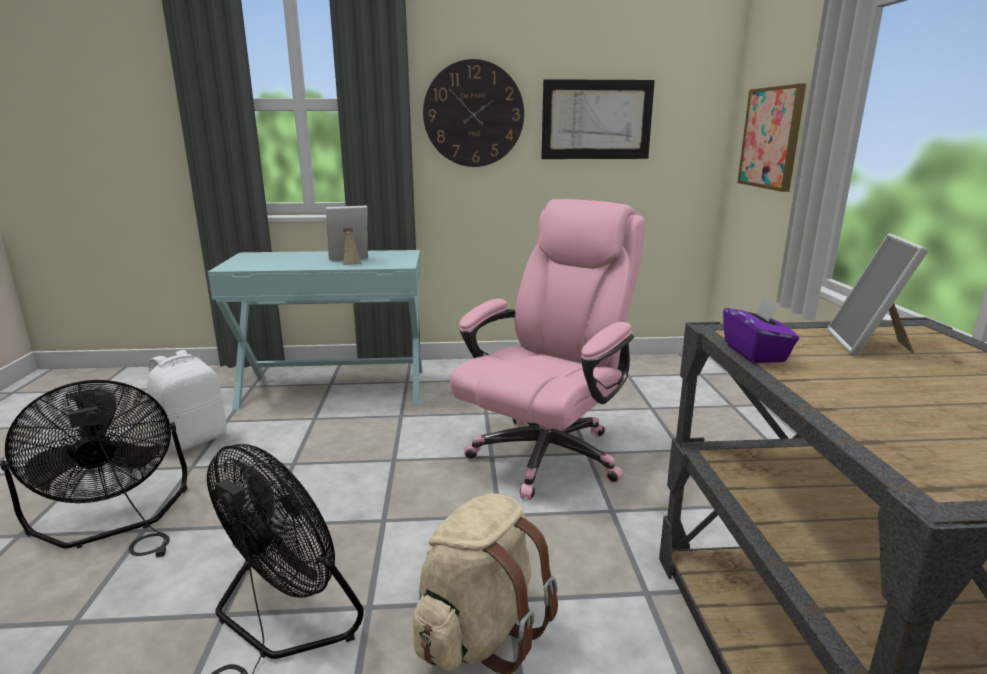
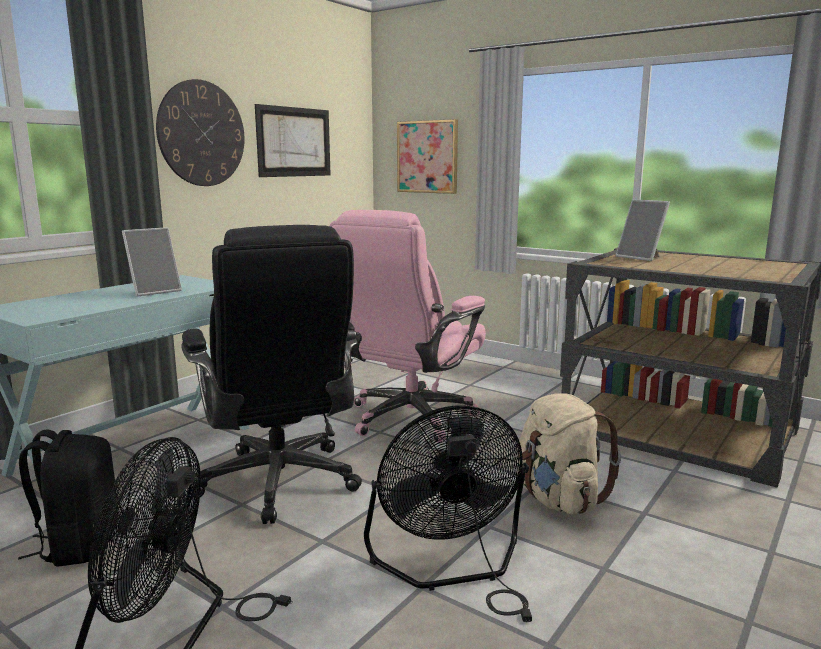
camera: 50 degrees left, 5 degrees down
(192, 440) = (79, 545): white backpack -> black backpack
(345, 458) = (278, 480): none -> black office chair
(349, 261) = (154, 291): picture frame -> picture frame turned 150 degrees counterclockwise
(546, 456) = (411, 417): pink office chair -> pink office chair turned 135 degrees counterclockwise
(755, 353) = (629, 266): purple tissue box -> none

